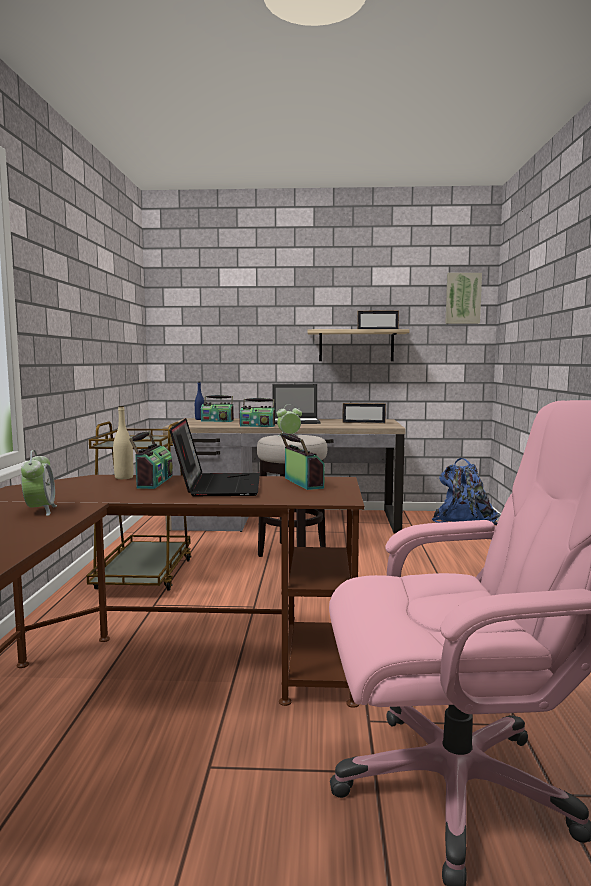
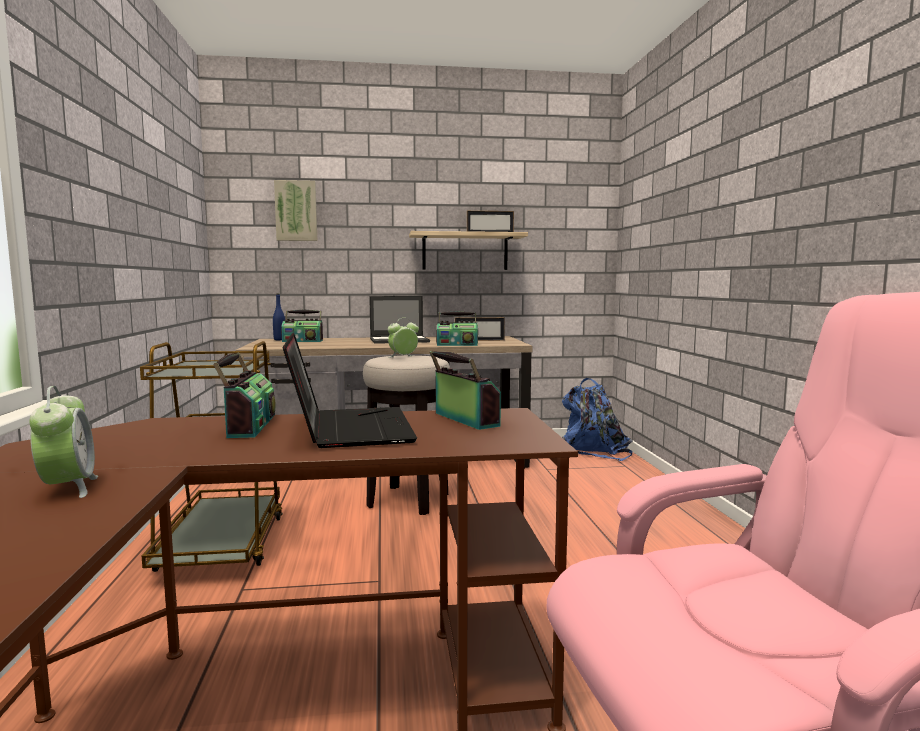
camera: 10 degrees left, 0 degrees up
(124, 477) = (201, 421): beige bottle -> none
(257, 426) = (356, 346): radio -> radio (457, 344)
(463, 298) = (582, 199): picture -> picture (296, 211)

